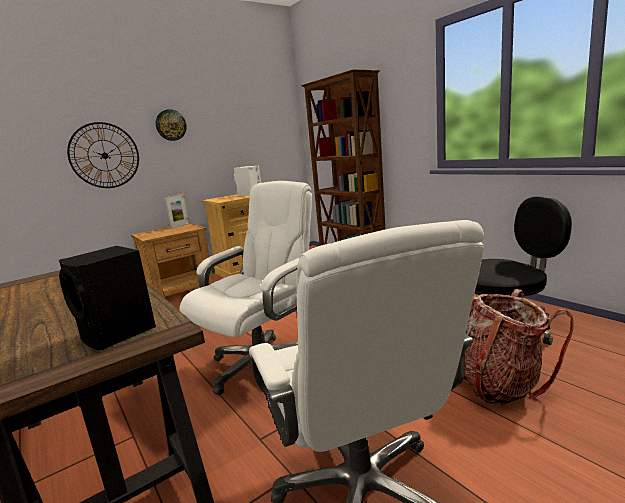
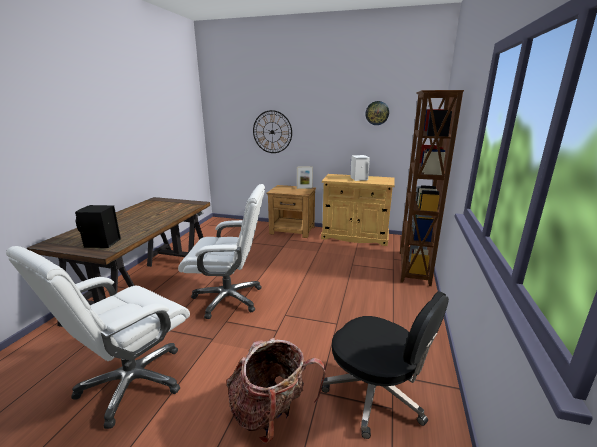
camera: 50 degrees right, 5 degrees up
(170, 125) = (317, 115): wall clock -> wall clock (377, 113)

